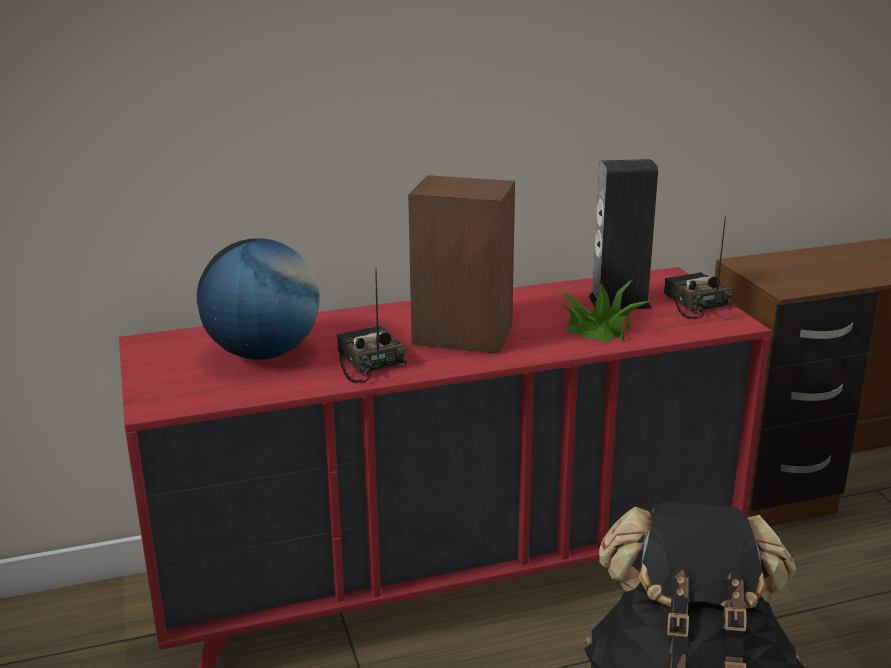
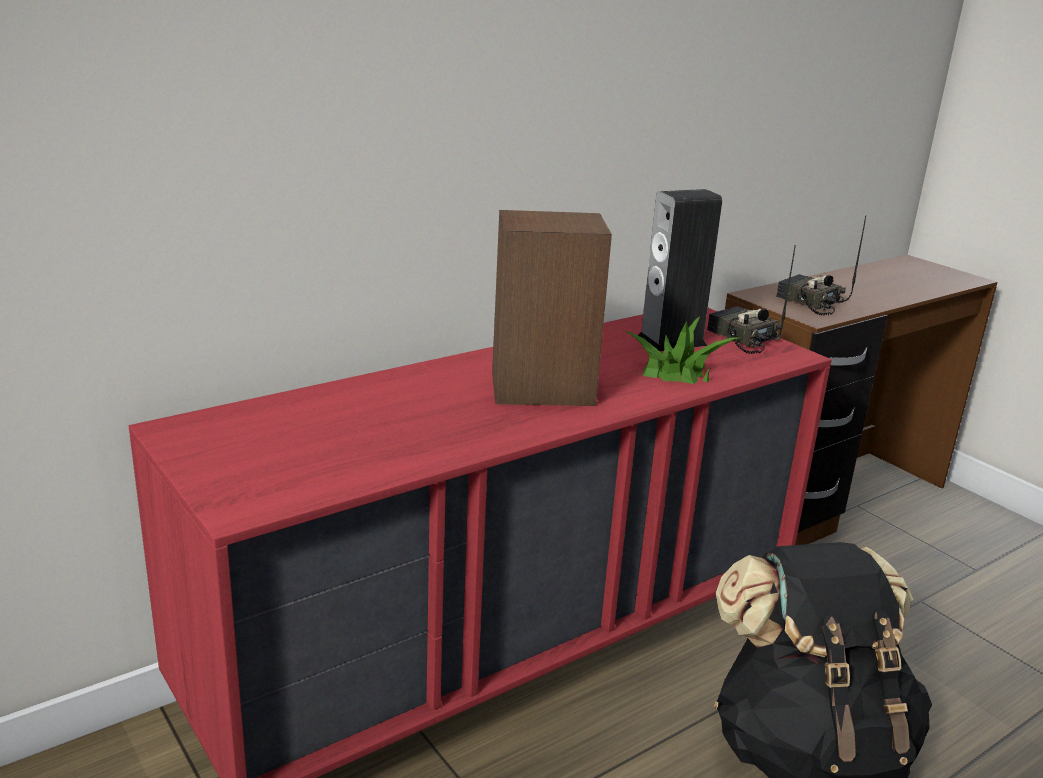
camera: 20 degrees left, 0 degrees up
(263, 353) = (331, 429): globe -> none
(367, 362) = (462, 429): radio -> radio (809, 302)

